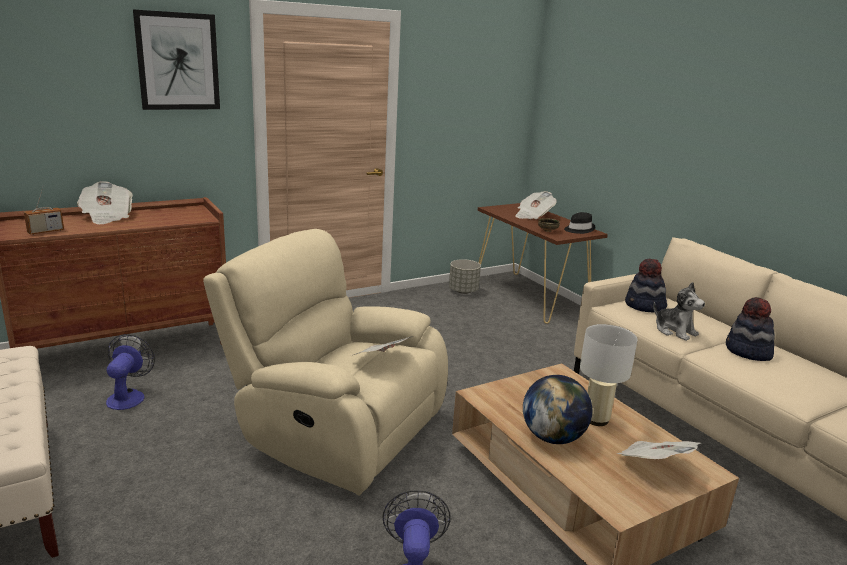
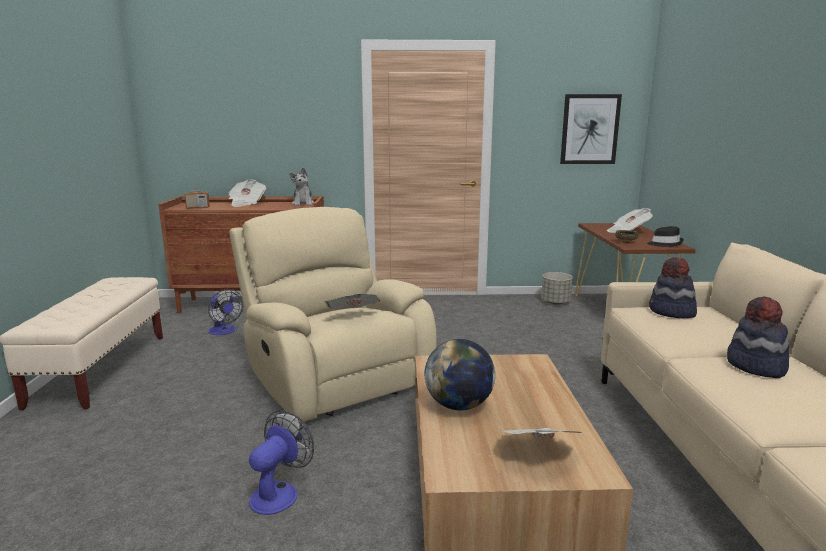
camera: 30 degrees right, 5 degrees down
(128, 396) = (224, 331): fan -> fan turned 105 degrees clockwise
(178, 61) = (305, 90): picture -> picture (589, 129)
(596, 419) = (524, 401): white table lamp -> none
(675, 331) = (681, 336): plush toy -> plush toy (303, 204)

